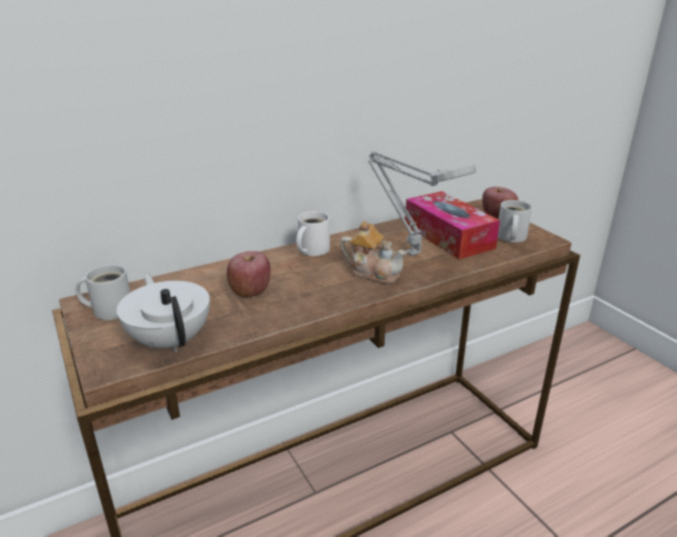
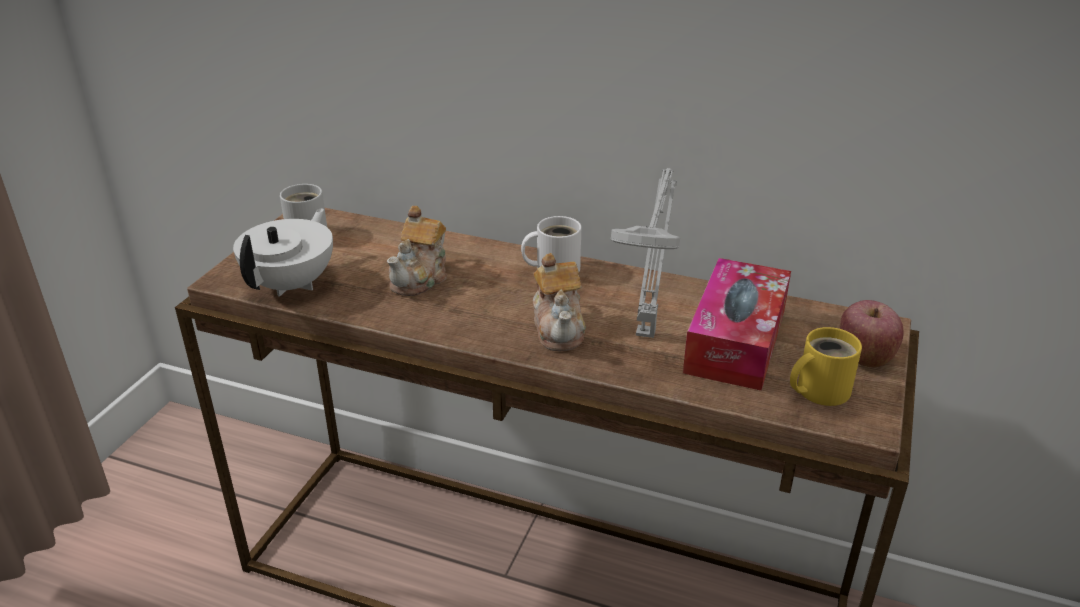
camera: 50 degrees right, 5 degrees up
(250, 291) = (421, 278): apple -> teapot
(510, 237) = (818, 390): white mug -> yellow mug

